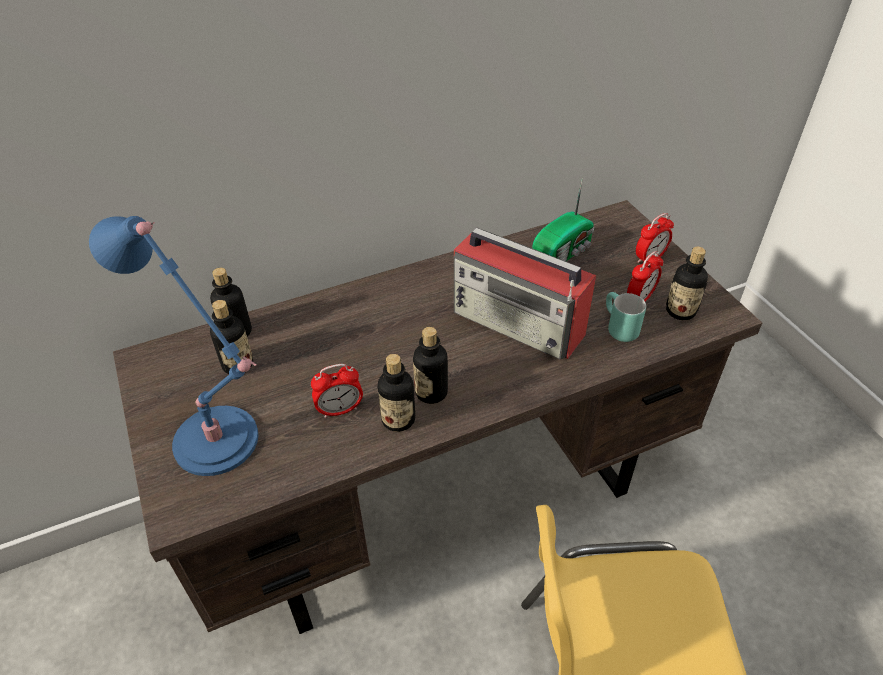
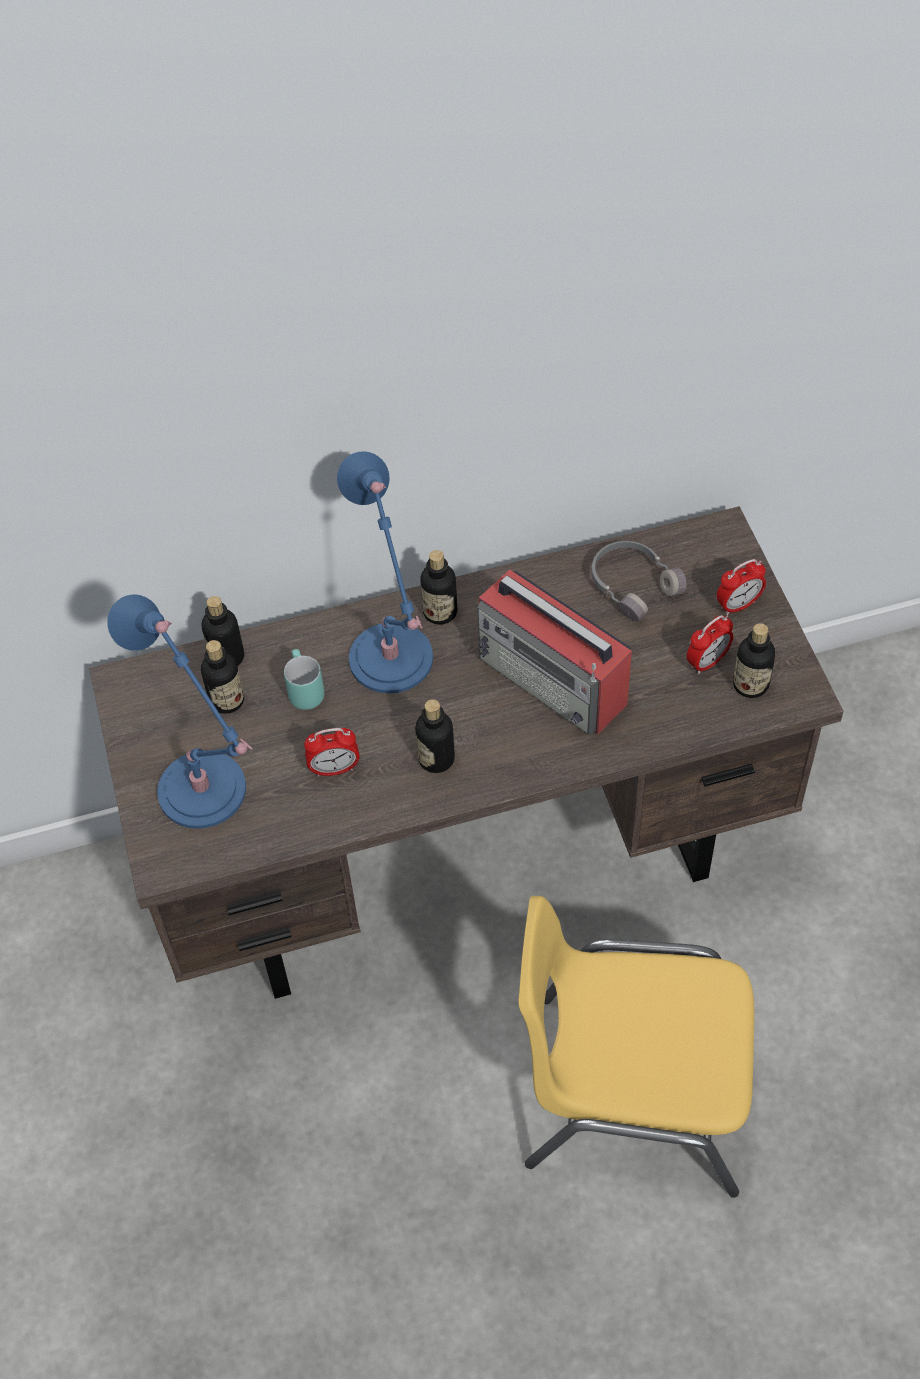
camera: 10 degrees right, 10 degrees up
(381, 324) = (393, 664): none -> blue table lamp
(398, 419) = (395, 787): bottle -> bottle (440, 612)
(564, 253) = (633, 584): radio -> grey headphones
(617, 328) = (666, 700): turquoise mug -> turquoise mug (302, 690)

